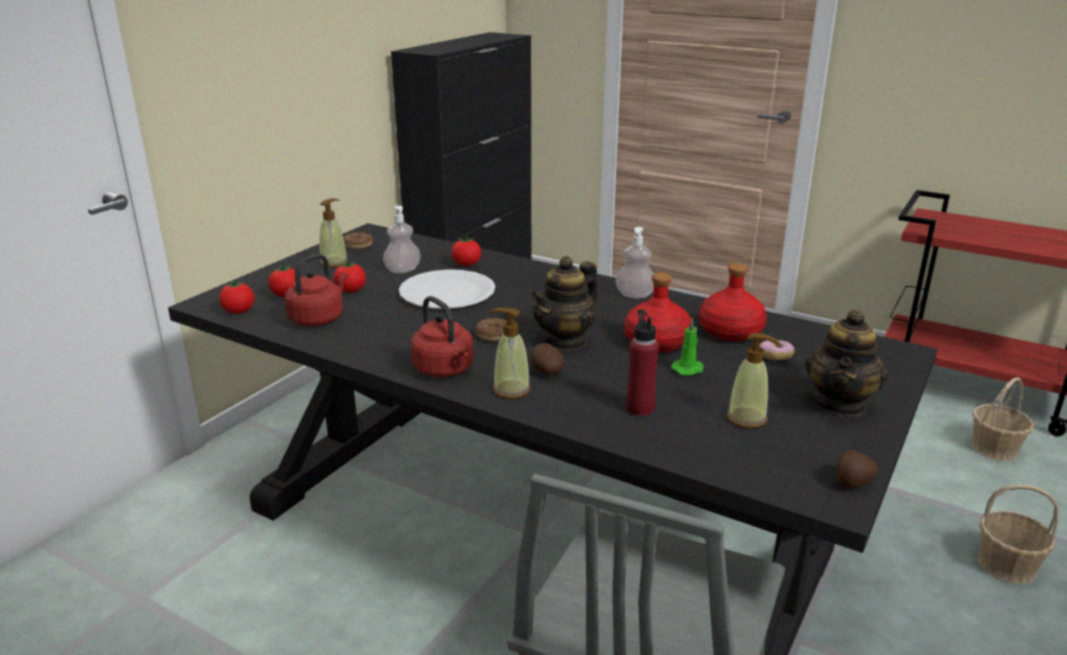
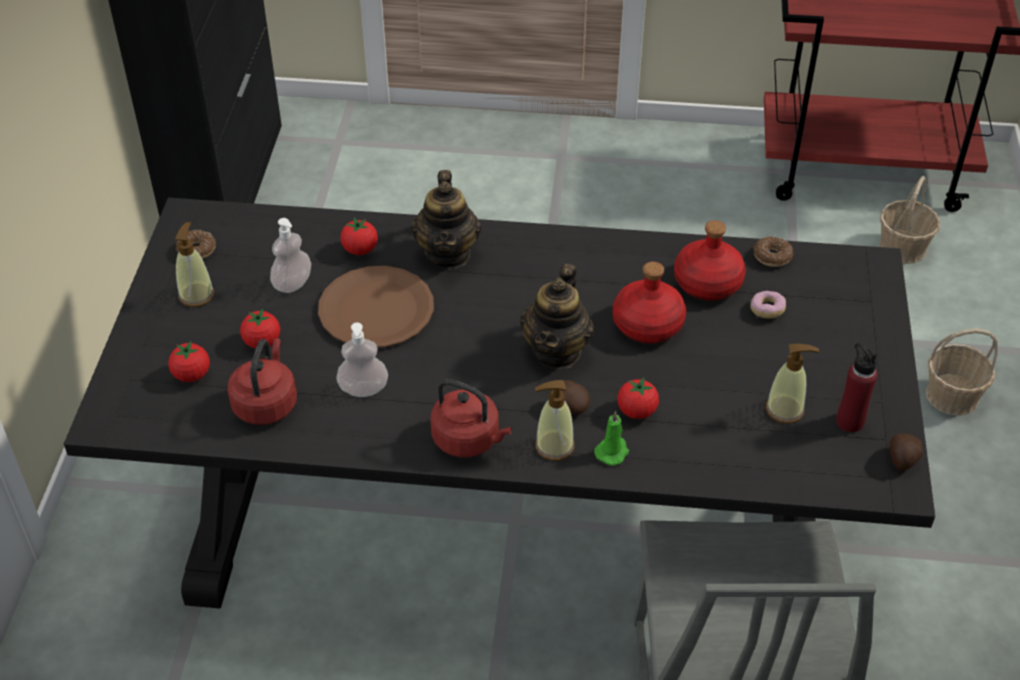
camera: 25 degrees left, 20 degrees up
(239, 311) = (161, 423): tomato -> tomato (636, 411)
(447, 292) = (376, 309): white plate -> brown plate
(494, 335) = (480, 368): donut -> donut (772, 256)
(634, 295) = (581, 250): soap dispenser -> soap dispenser (363, 389)
(640, 408) = (687, 429): red bottle -> red bottle (849, 421)
(688, 369) = (699, 356): green candle -> green candle (612, 451)
(840, 403) = (851, 359): teapot -> teapot (448, 253)

